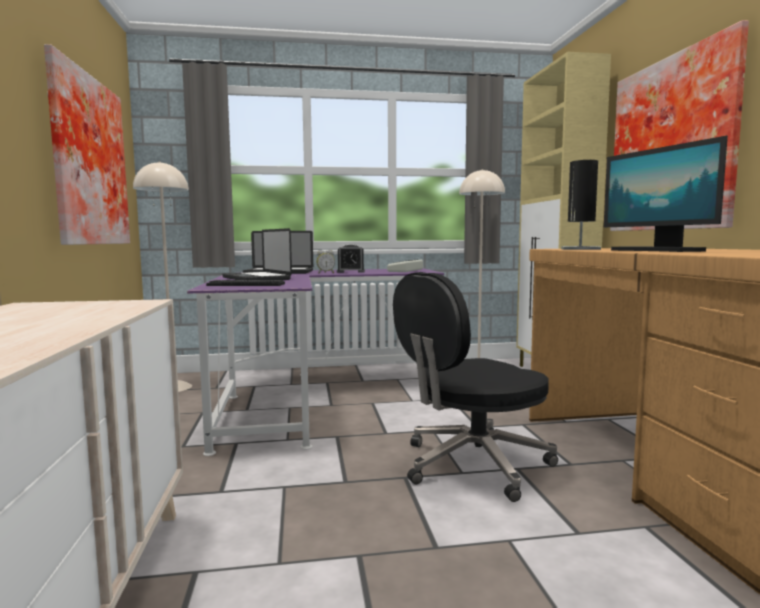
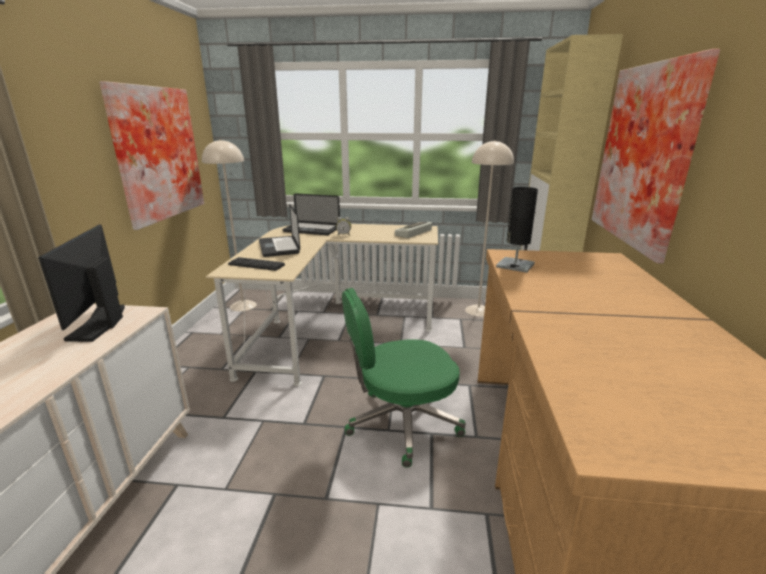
camera: 15 degrees right, 15 degrees up
(313, 395) = (332, 327): purple desk -> beige desk
(351, 272) = (366, 233): alarm clock -> none
(472, 465) = (401, 423): black office chair -> green office chair
(656, 250) = (556, 293): monitor -> monitor (100, 323)

